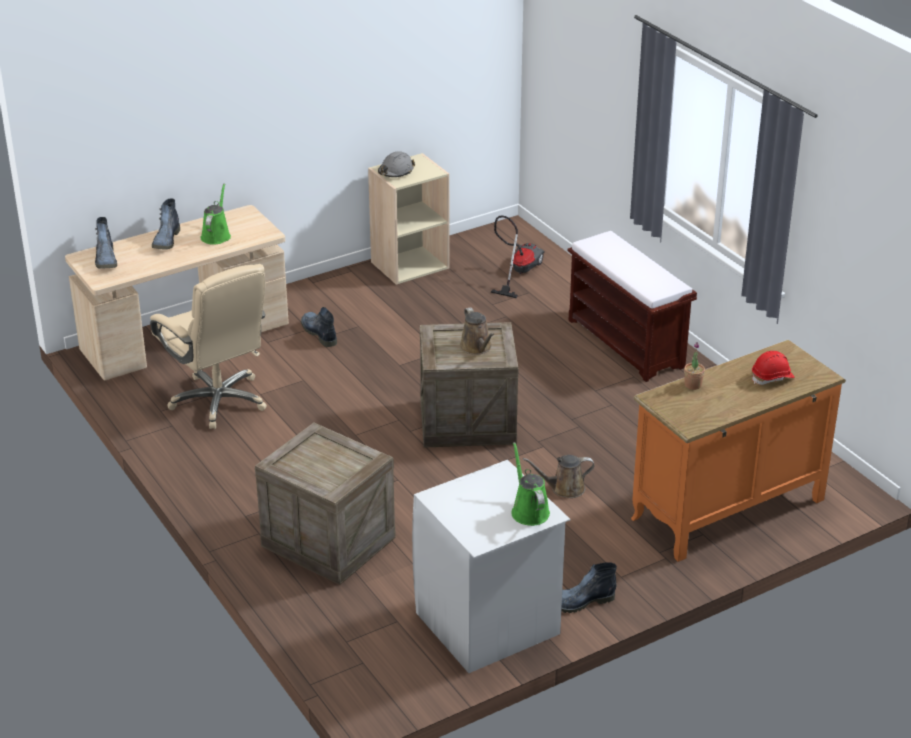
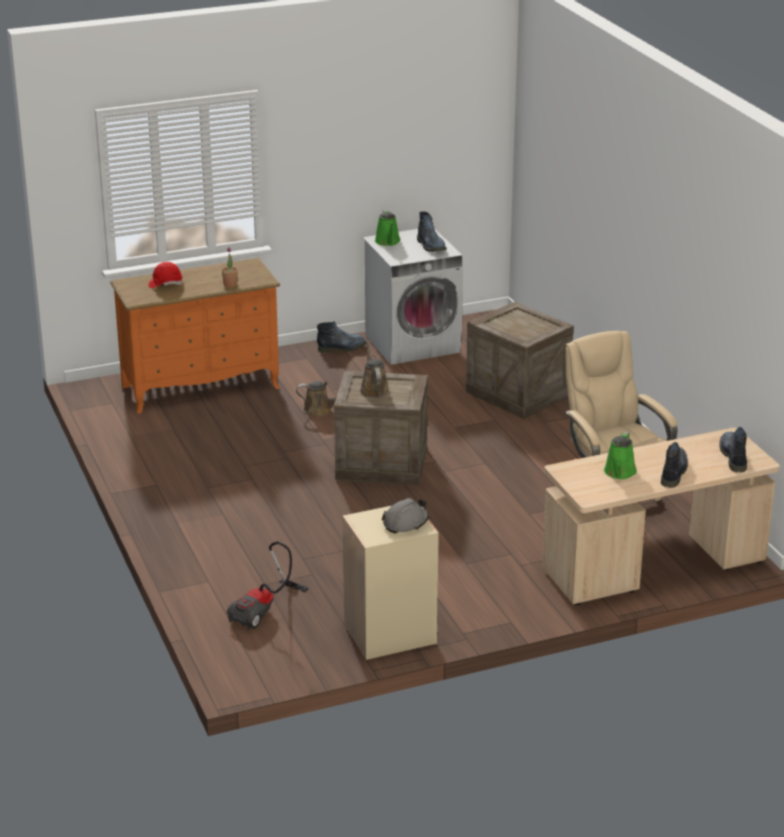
camera: 170 degrees left, 5 degrees down
(318, 333) = (509, 560): boot -> boot (431, 246)
(627, 344) = (193, 518): brown bench -> none

